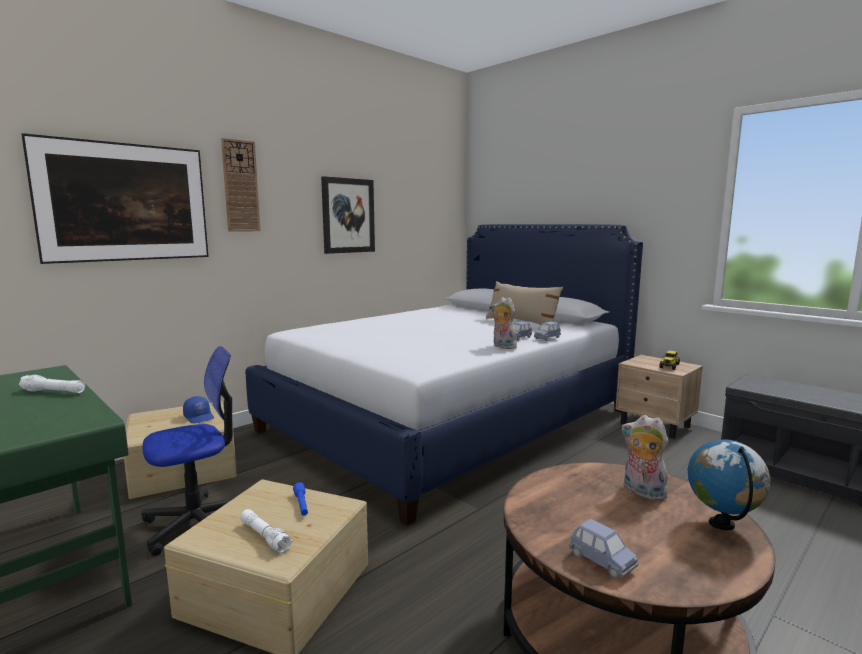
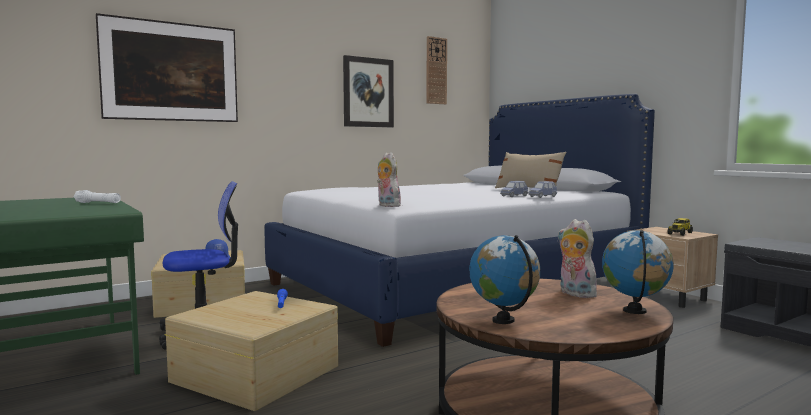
camera: 10 degrees right, 5 degrees down
(240, 186) = (269, 61): wall clock -> wall clock (436, 71)
(264, 537) = (244, 317): white flashlight -> none
(502, 346) = (492, 199): plush toy -> plush toy (387, 206)
(602, 561) = (503, 320): blue toy car -> globe

